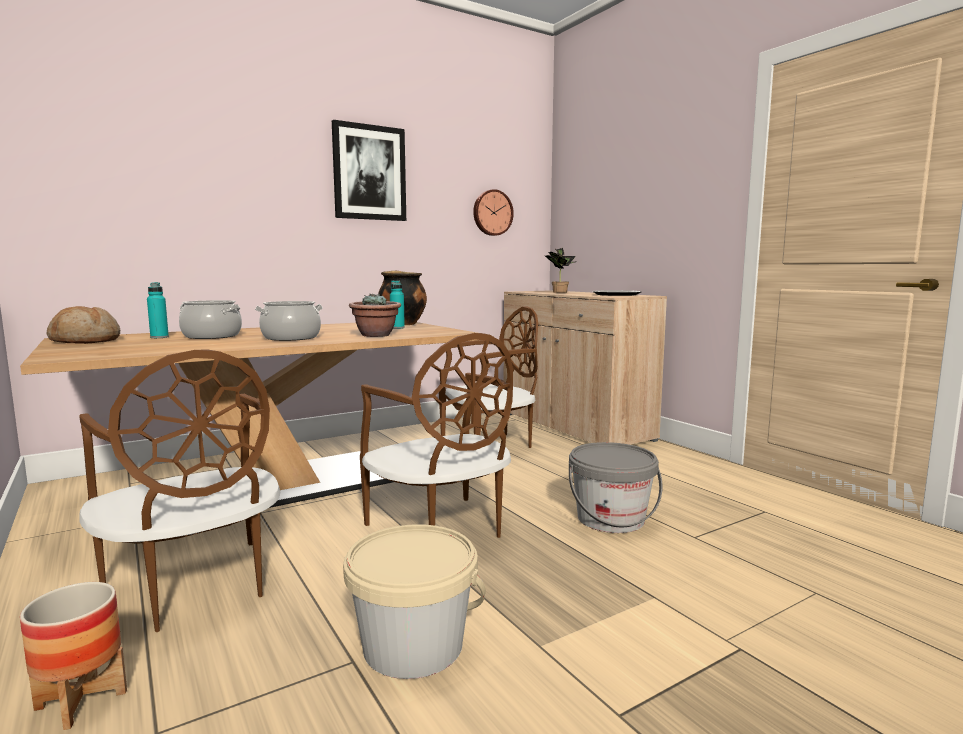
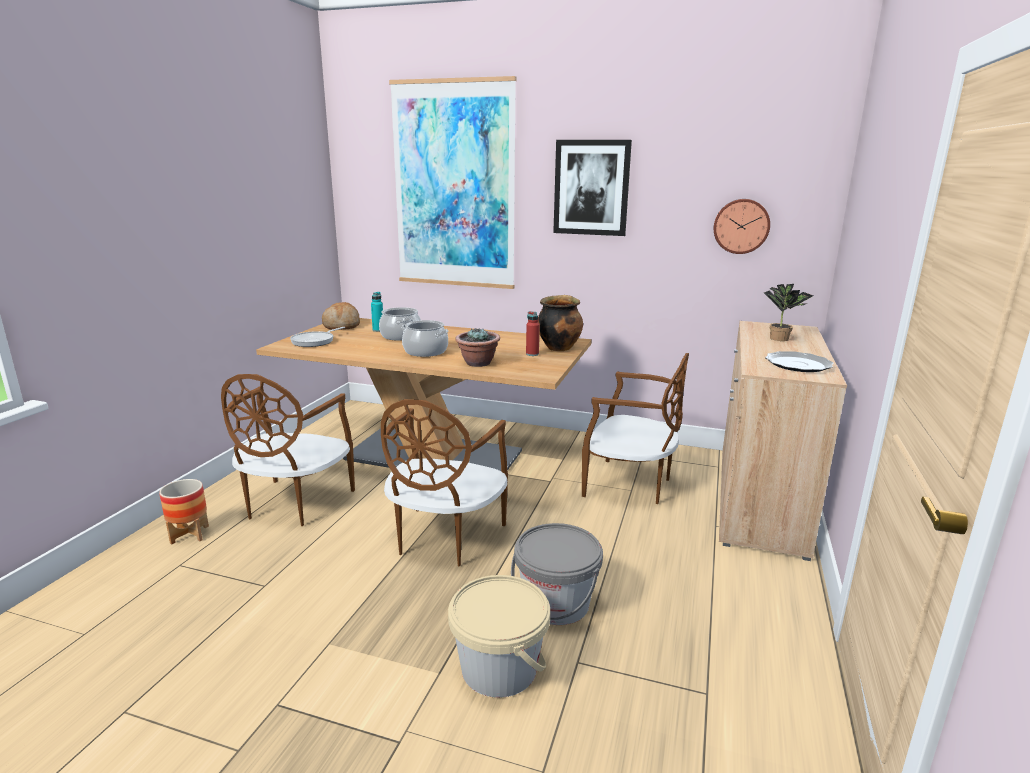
camera: 50 degrees right, 10 degrees up
(101, 350) = (315, 341): none -> frying pan
(206, 160) = (454, 186): none -> picture
(397, 328) = (532, 354): turquoise bottle -> red bottle
(413, 645) = (293, 597): beige bucket -> beige bucket (499, 668)

